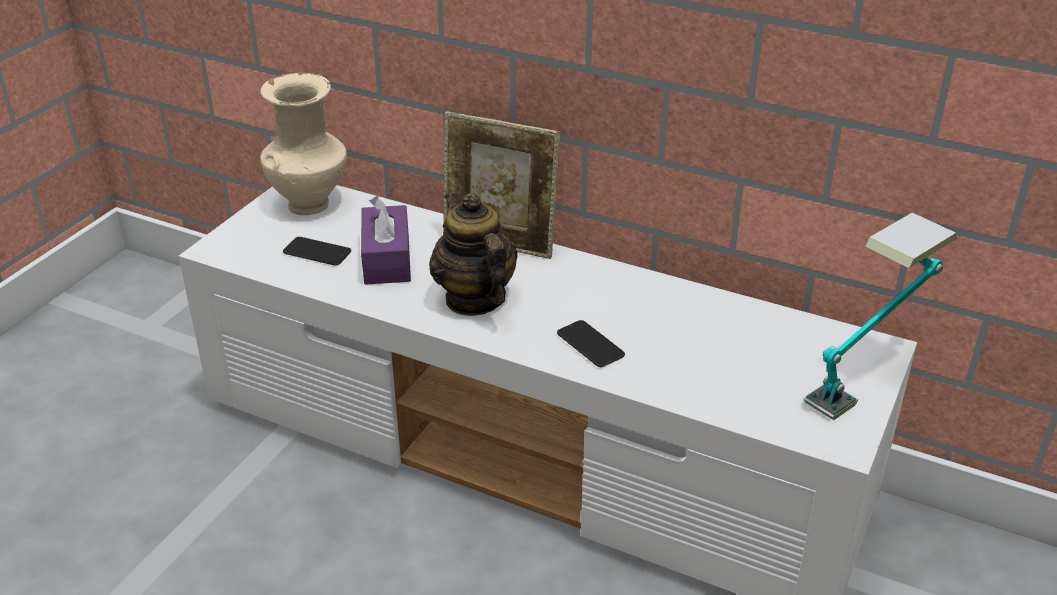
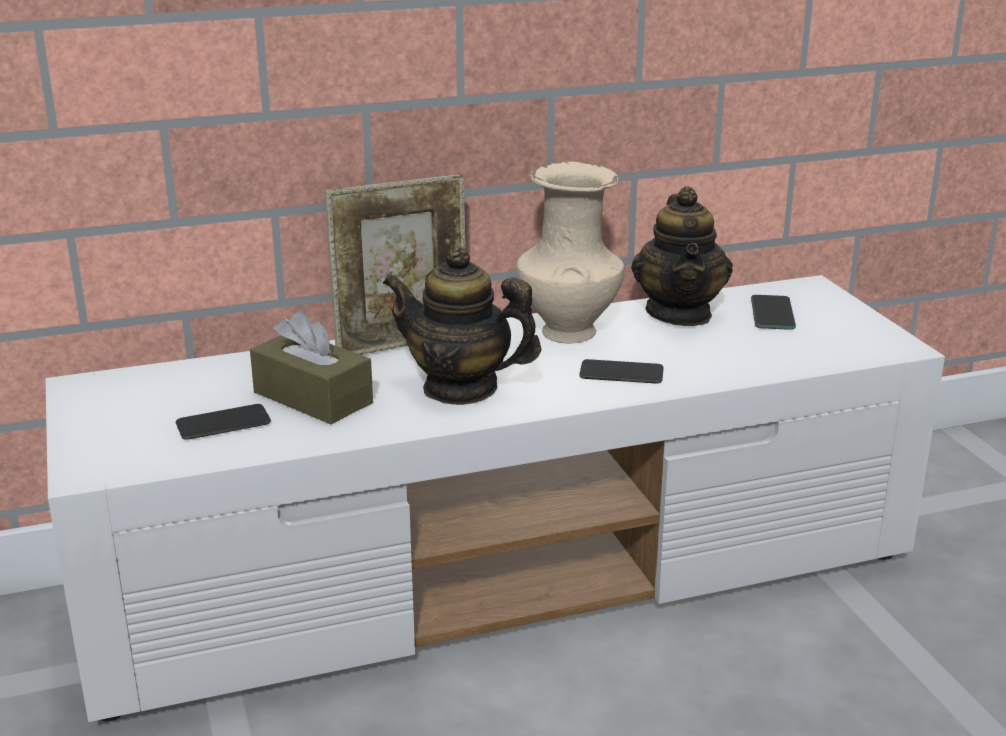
camera: 45 degrees left, 10 degrees down
(310, 203) = (129, 391): beige vase -> beige vase (567, 331)
(387, 259) = (313, 397): purple tissue box -> brown tissue box
(724, 317) = (679, 314): none -> teapot
(798, 356) = (772, 313): none -> phone
(866, 378) = (837, 306): table lamp -> none

